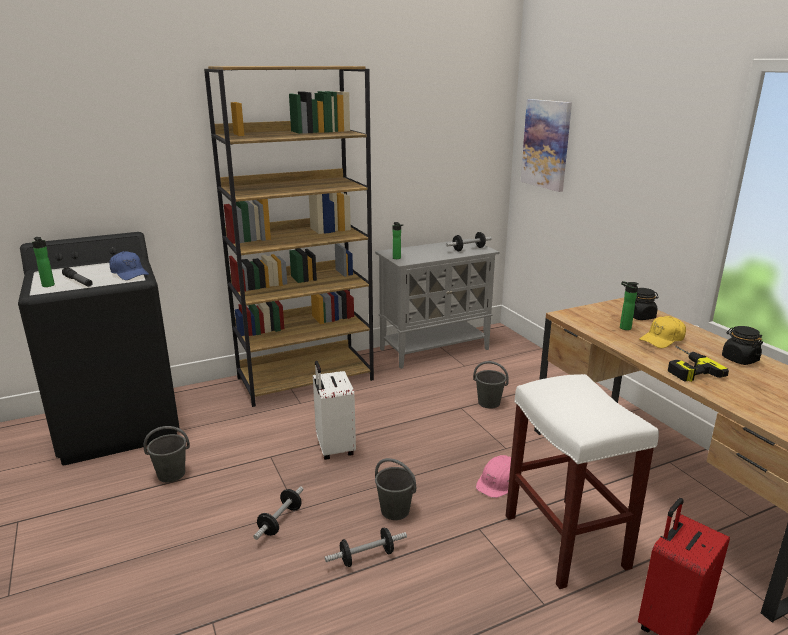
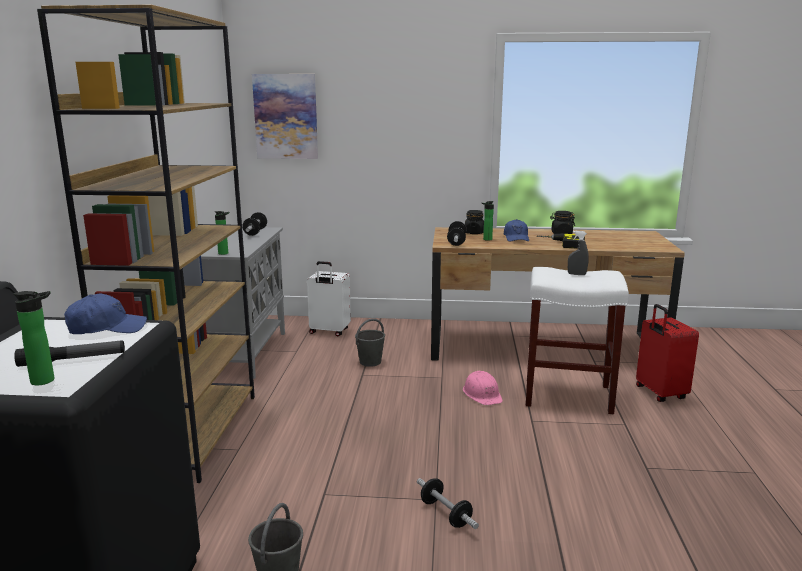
camera: 60 degrees left, 5 degrees down
(334, 448) = (352, 452): white suitcase -> white suitcase (329, 331)
(366, 557) = (532, 479): dumbbell -> dumbbell (456, 242)
(394, 510) = (480, 448): grey bucket -> none
(584, 401) = (576, 274): none -> grey spray bottle
(662, 339) = (516, 238): yellow cap -> blue cap

